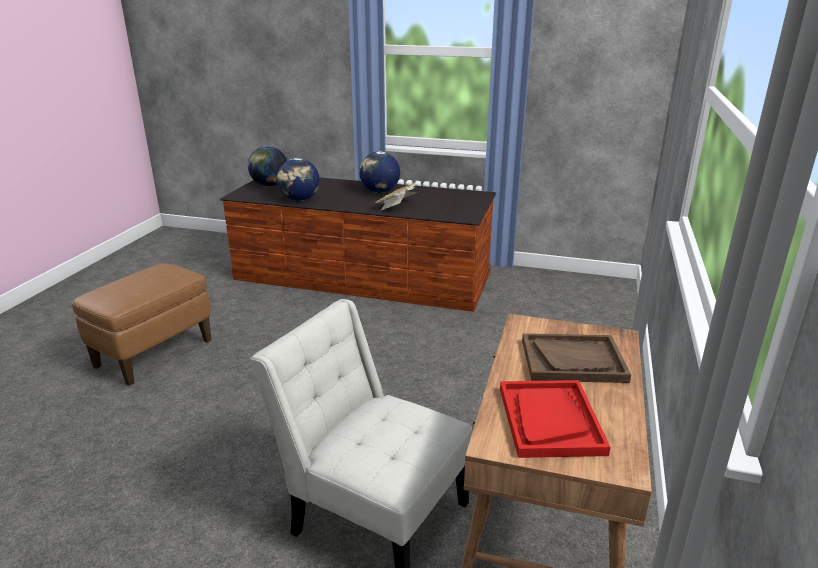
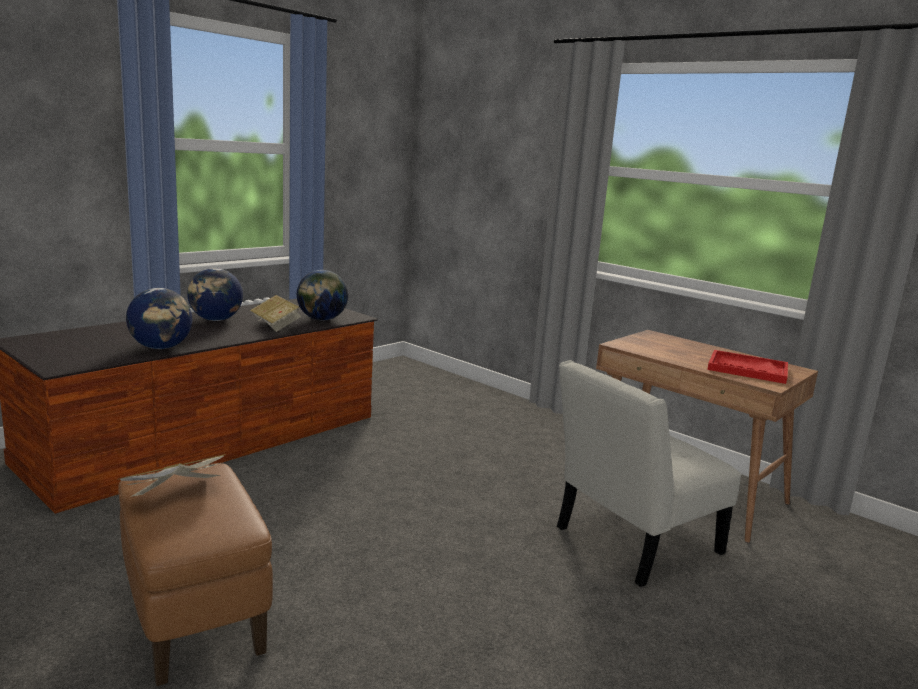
camera: 65 degrees left, 10 degrees down
(146, 277) = (174, 493): none -> book
(269, 185) = (60, 347): globe -> globe (322, 319)
(573, 360) = (678, 348): brown tray -> none

